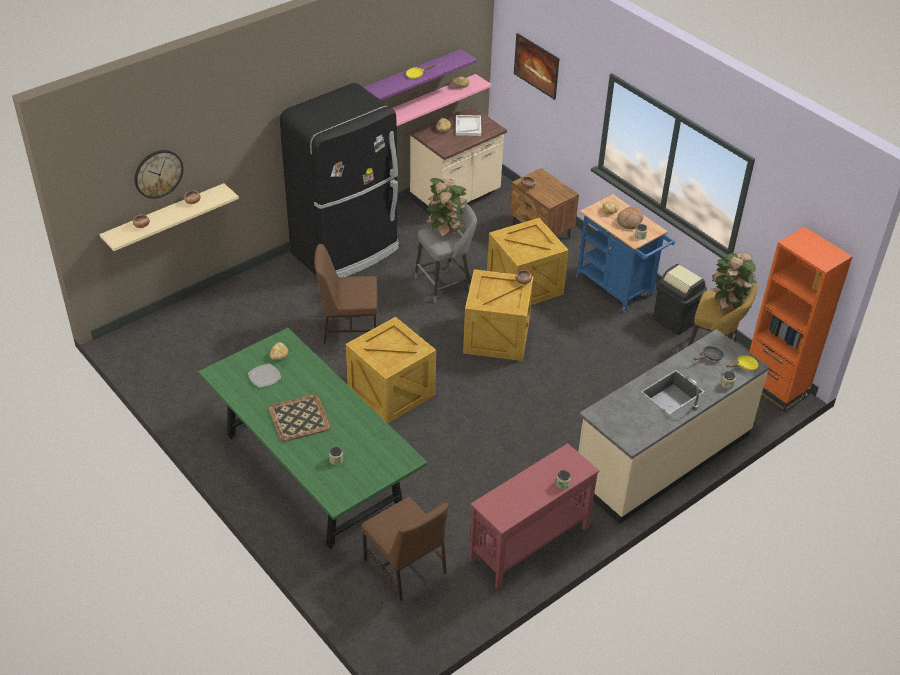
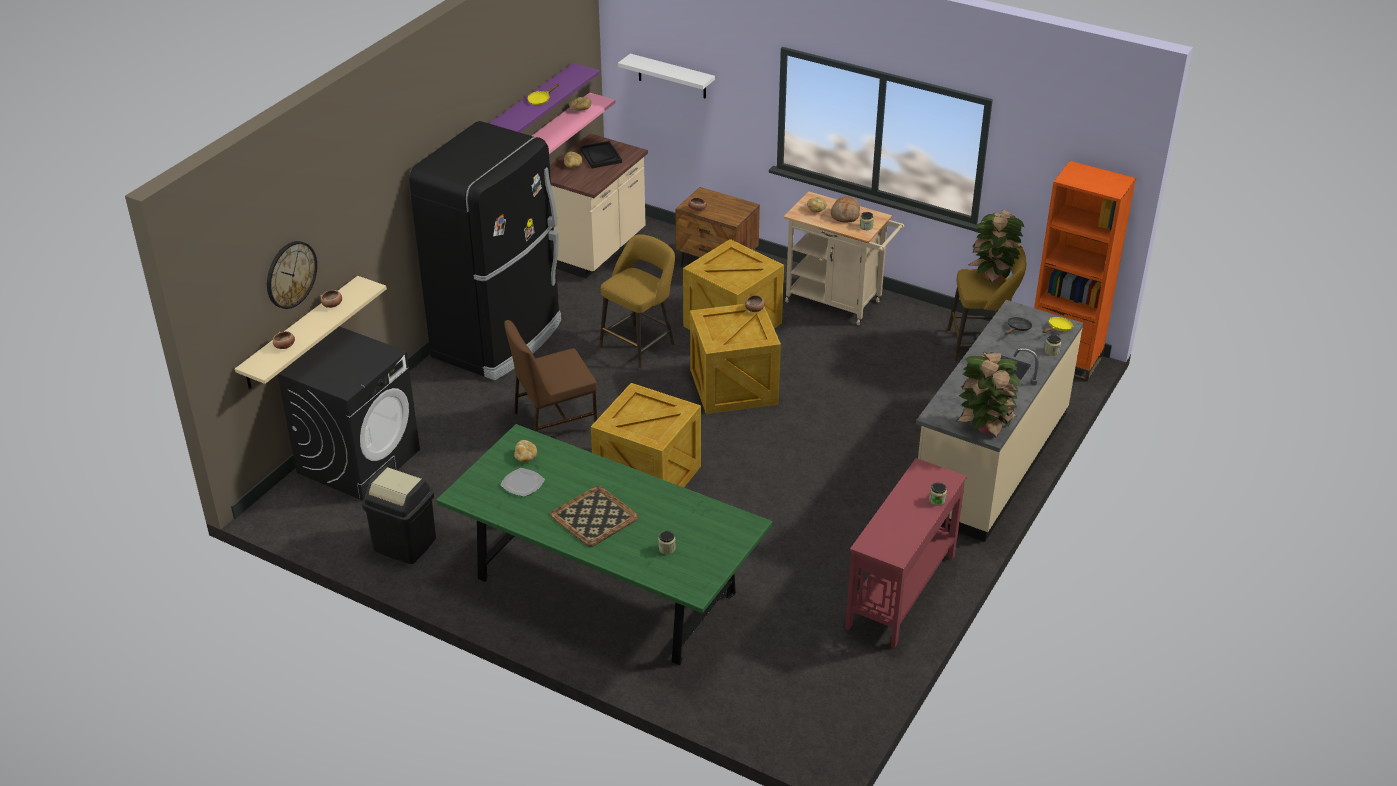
camera: 20 degrees left, 5 degrees down
(197, 319) = (359, 460): none -> black washing machine
(405, 568) = (778, 658): brown chair -> none
(445, 283) = (639, 344): grey stool -> yellow stool
(446, 230) = (634, 275): potted plant -> potted plant (985, 426)
(468, 126) = (600, 156): white tray -> black tray
(535, 76) = (672, 76): picture -> white shelf
(618, 289) = (839, 303): blue cart -> beige cart
(675, 320) = (920, 319): black trash can -> black trash can (405, 544)

